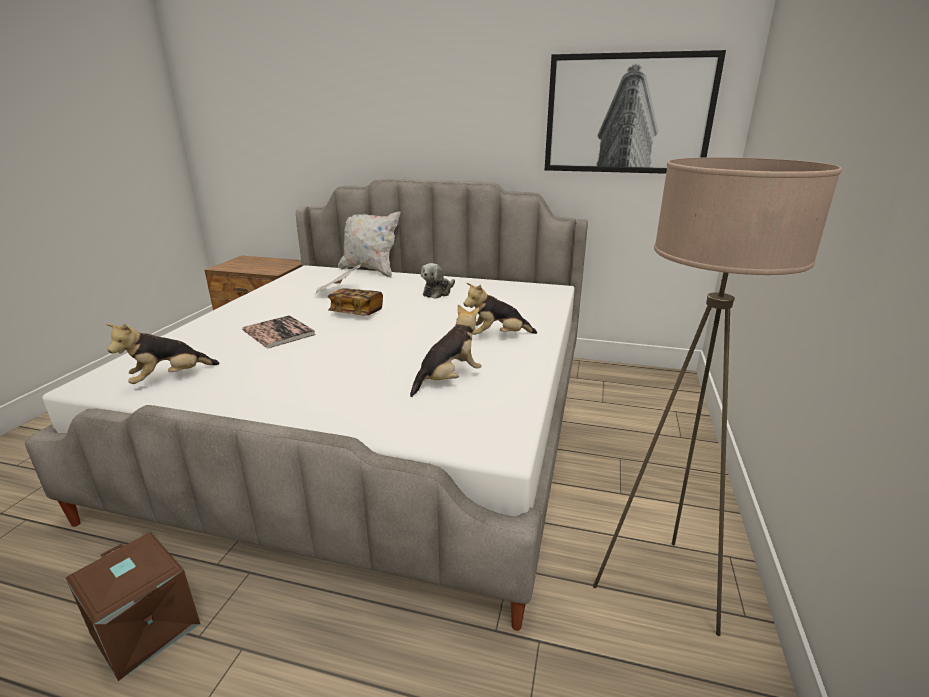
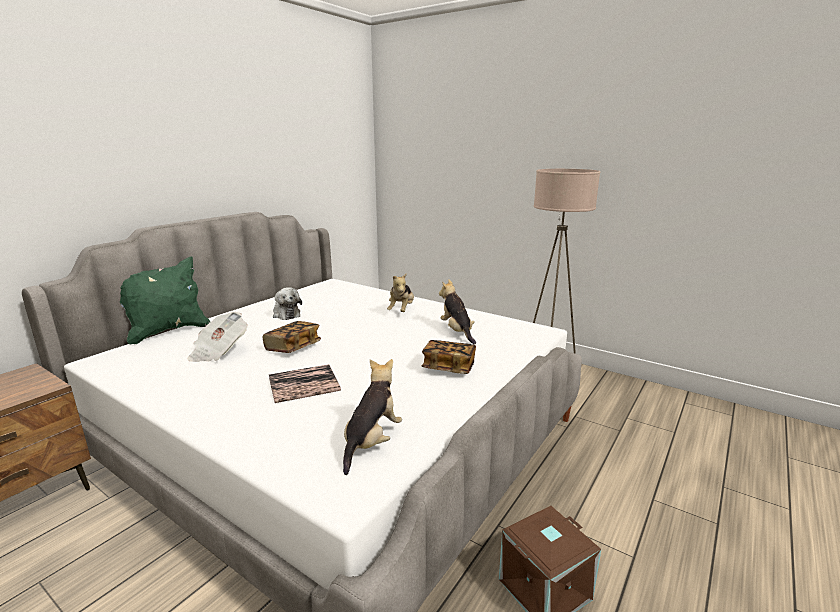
camera: 70 degrees left, 5 degrees down
(169, 378) = (372, 442): plush toy -> plush toy turned 135 degrees counterclockwise
(330, 390) = (448, 367): none -> book
(370, 270) = (168, 332): white pillow -> green pillow
(628, 114) = (323, 150): picture -> none

